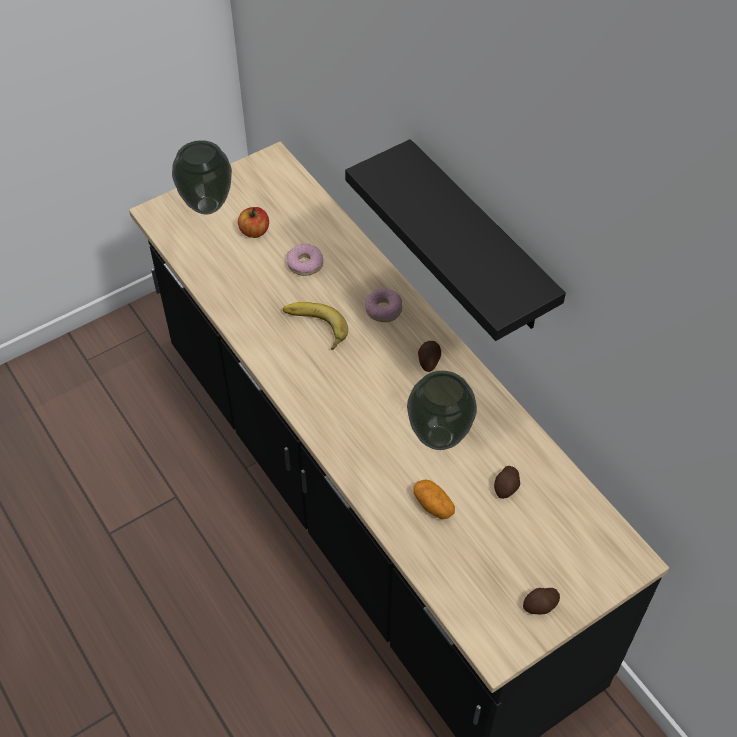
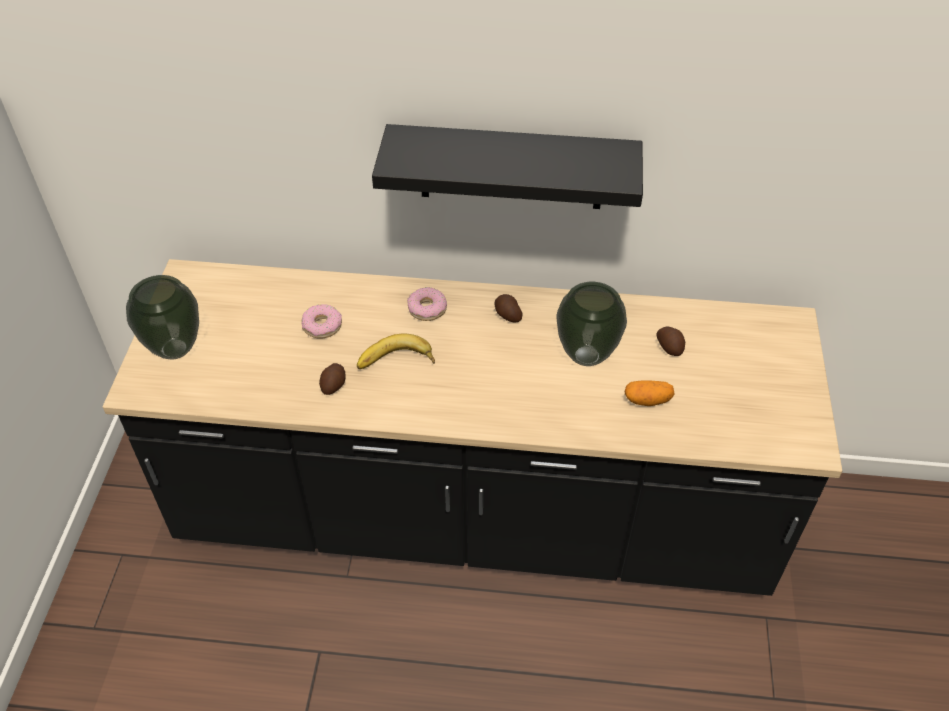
camera: 50 degrees left, 5 degrees down
(254, 231) = (246, 336): apple -> none
(541, 605) = (792, 395): potato -> potato (334, 385)

